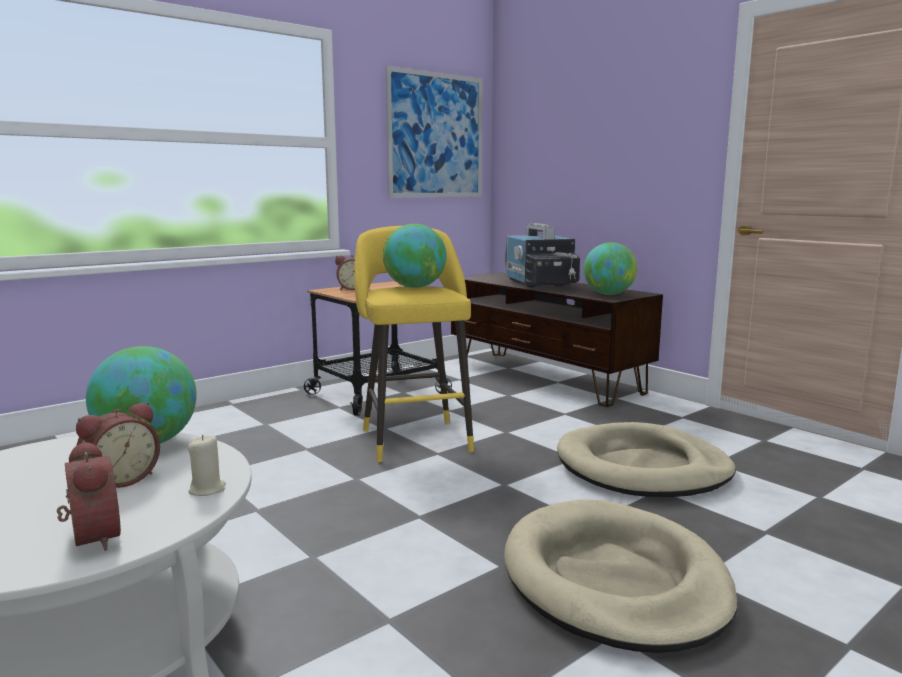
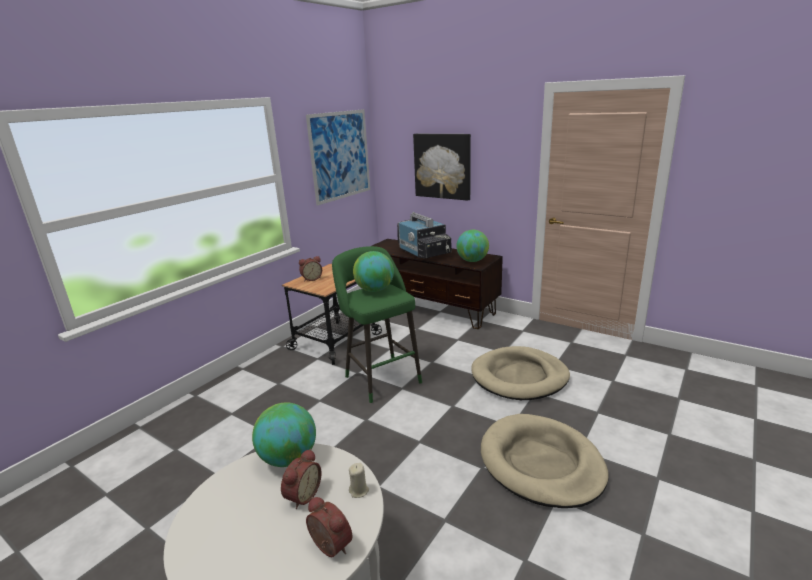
camera: 15 degrees left, 10 degrees up
(414, 437) = (380, 377): yellow stool -> green stool
(583, 155) = (442, 166): none -> picture

